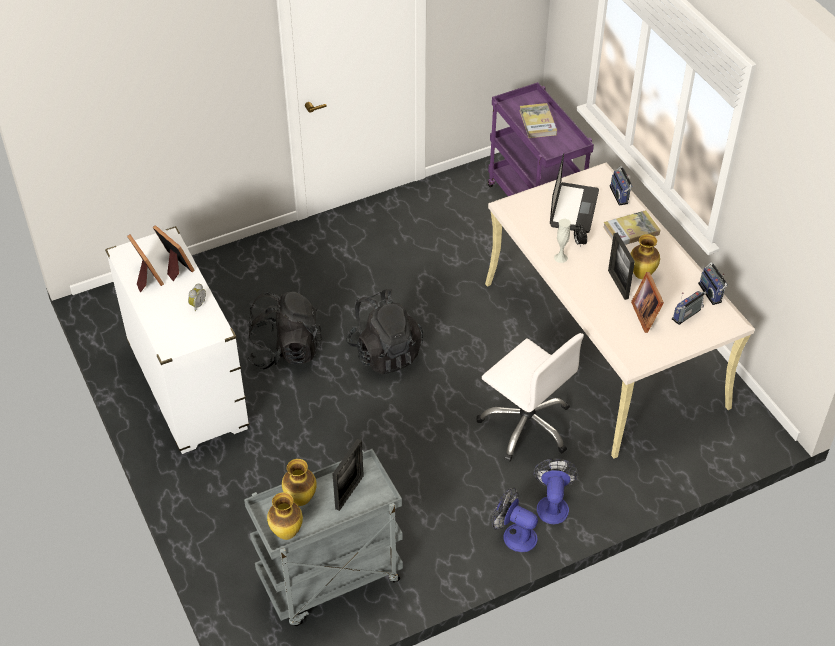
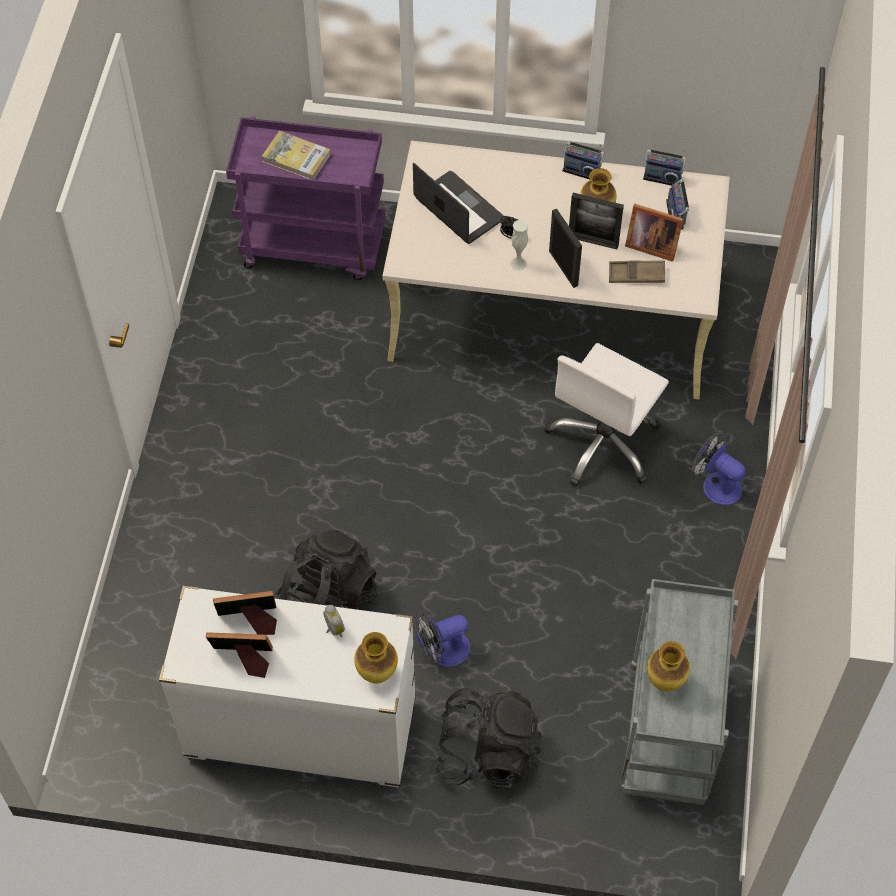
camera: 55 degrees left, 10 degrees up
(286, 533) = (699, 719): vase -> vase (376, 675)
(349, 492) = (685, 633): picture frame -> picture frame (563, 268)
(385, 352) = (408, 509): black backpack -> black backpack (487, 752)
(514, 535) = (728, 539): fan -> fan (442, 651)
(526, 425) = (604, 444): white office chair -> white office chair turned 135 degrees clockwise
(613, 320) = (636, 275): none -> brown tray
(620, 194) = (472, 159): radio -> radio (582, 170)
(631, 230) = (529, 184): book -> none

